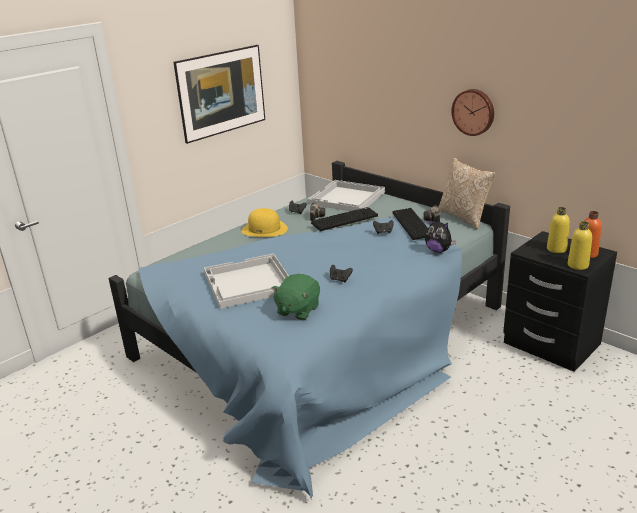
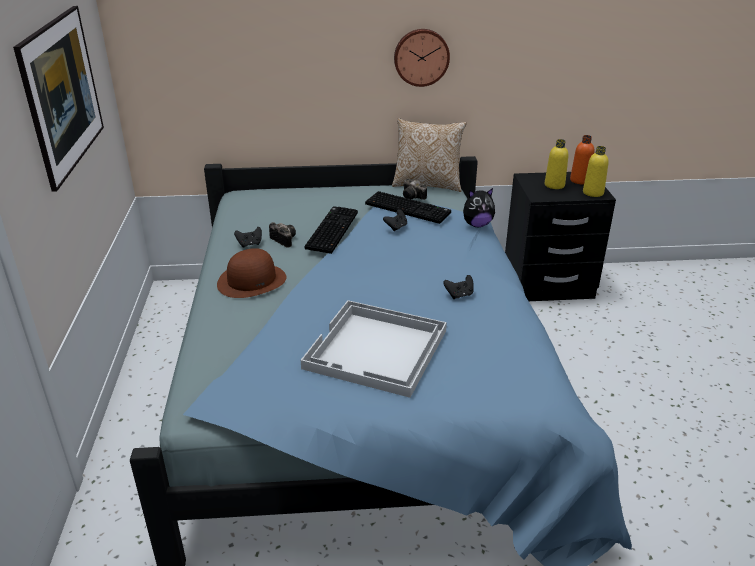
camera: 50 degrees left, 5 degrees up
(264, 229) = (252, 280): yellow hat -> brown hat
(297, 310) = (488, 349): green plush toy -> none
(347, 198) = (276, 206): white tray -> none

